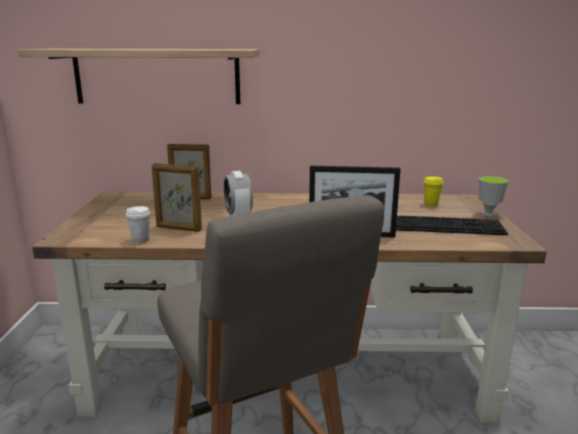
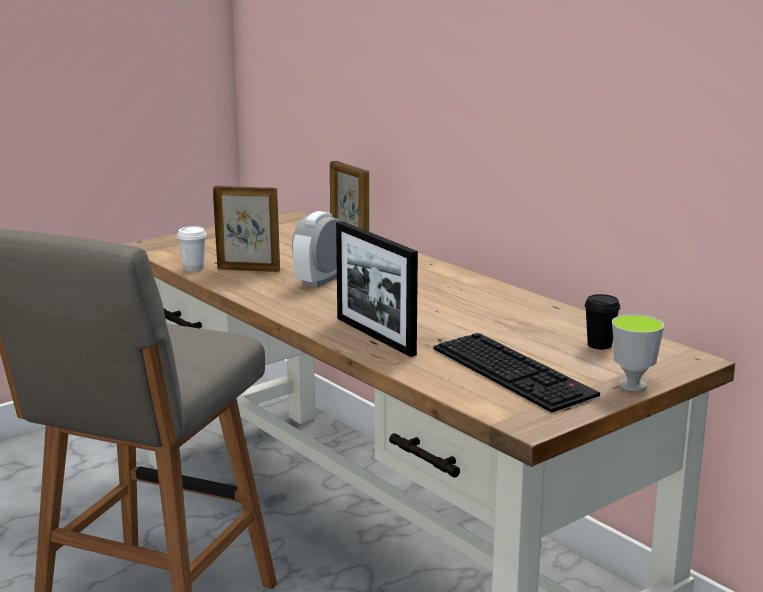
camera: 50 degrees right, 0 degrees up
(157, 76) = (354, 65): shelf -> none
(178, 228) = (248, 269): picture frame -> picture frame turned 120 degrees clockwise
(431, 204) = (599, 345): yellow cup -> black cup

